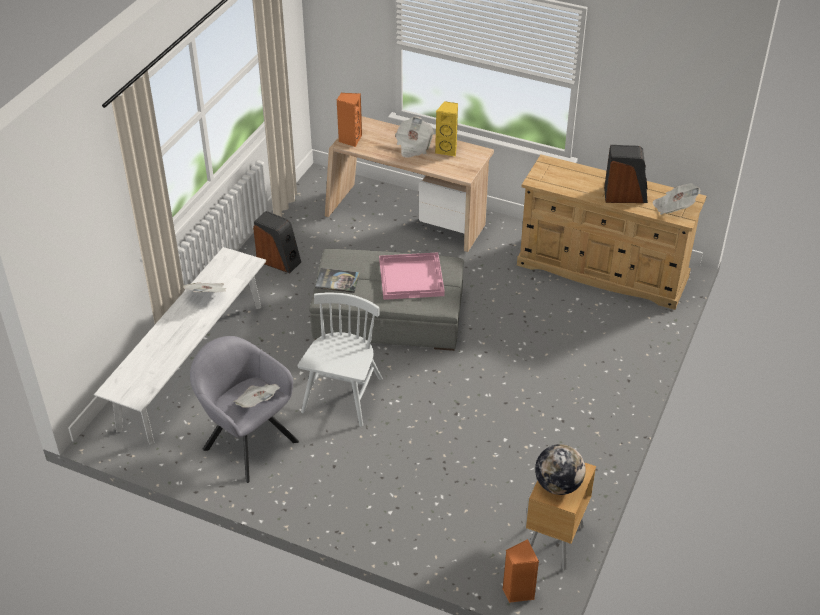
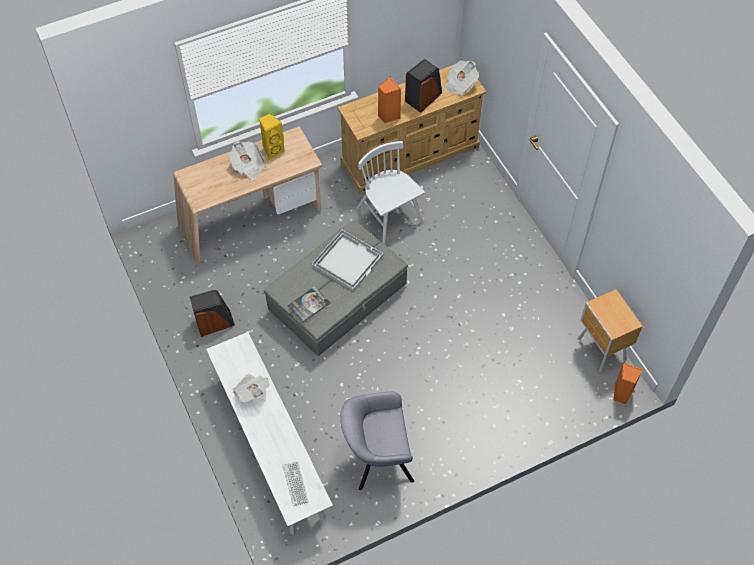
camera: 50 degrees left, 15 degrees up
(140, 374) = (295, 484): none -> keyboard
(257, 403) = (393, 429): newspaper -> none
(343, 396) = (386, 375): white chair -> white chair (389, 216)
(350, 139) = (199, 196): orange speaker -> orange speaker (388, 116)
(411, 277) = (347, 260): pink tray -> white tray
(558, 485) = (615, 318): globe -> none

